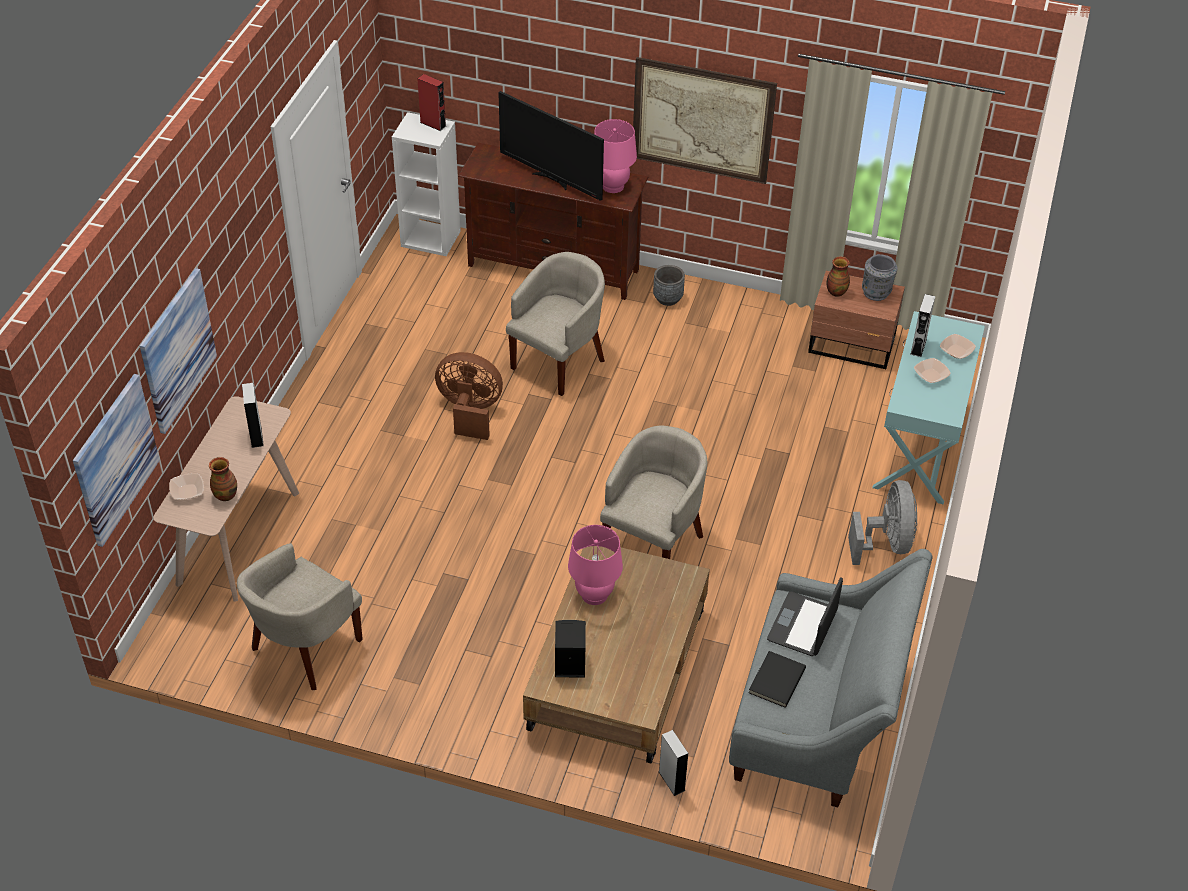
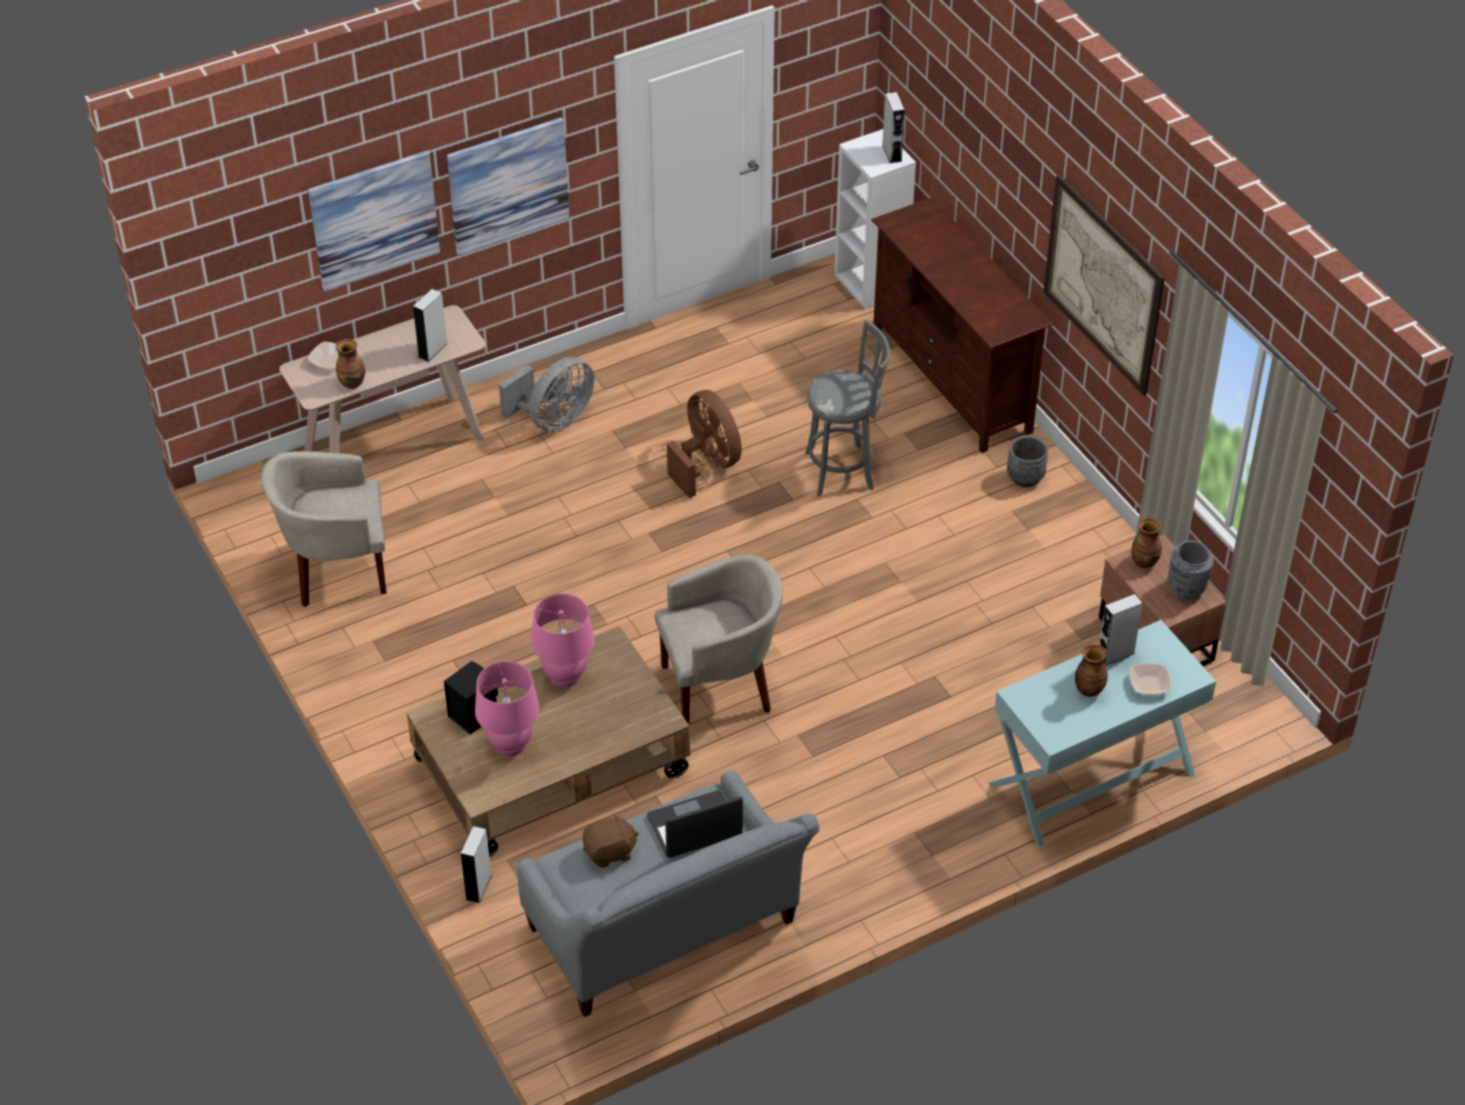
camera: 45 degrees right, 0 degrees up
(115, 459) = (239, 282): picture -> picture (508, 185)
(433, 124) = (892, 153): red speaker -> grey speaker
(552, 179) = (953, 273): television -> none
(558, 361) = (844, 470): beige armchair -> grey stool
(613, 186) = (1004, 313): pink table lamp -> pink table lamp (510, 744)
(775, 680) = (610, 852): black book -> brown plush toy
(886, 543) = (932, 840): grey fan -> grey fan (554, 420)
(931, 375) = (1088, 689): bowl -> vase

